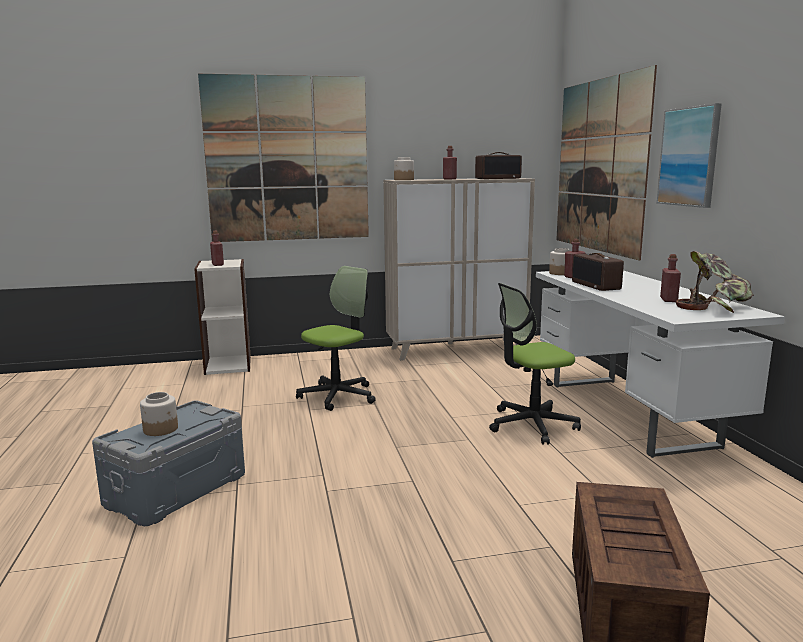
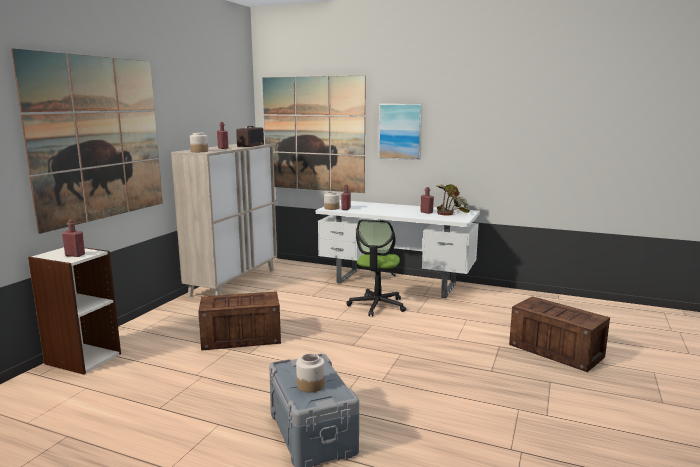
camera: 55 degrees left, 0 degrees up
(338, 396) = (242, 338): office chair -> crate
(596, 285) = (375, 211): radio -> none

